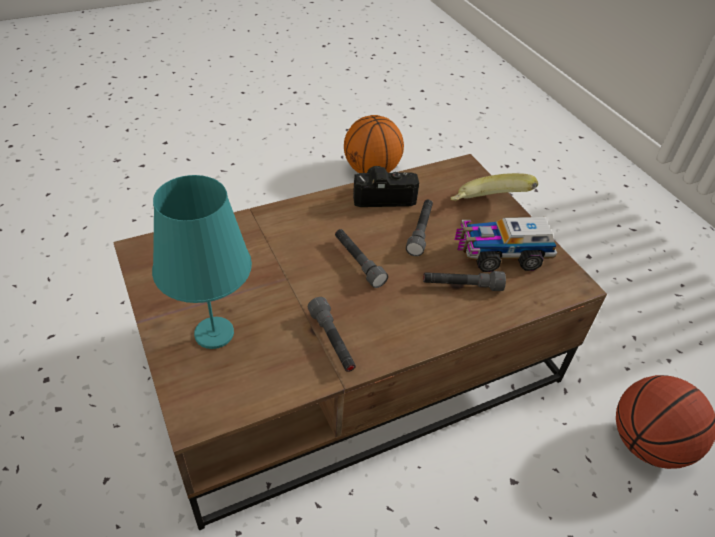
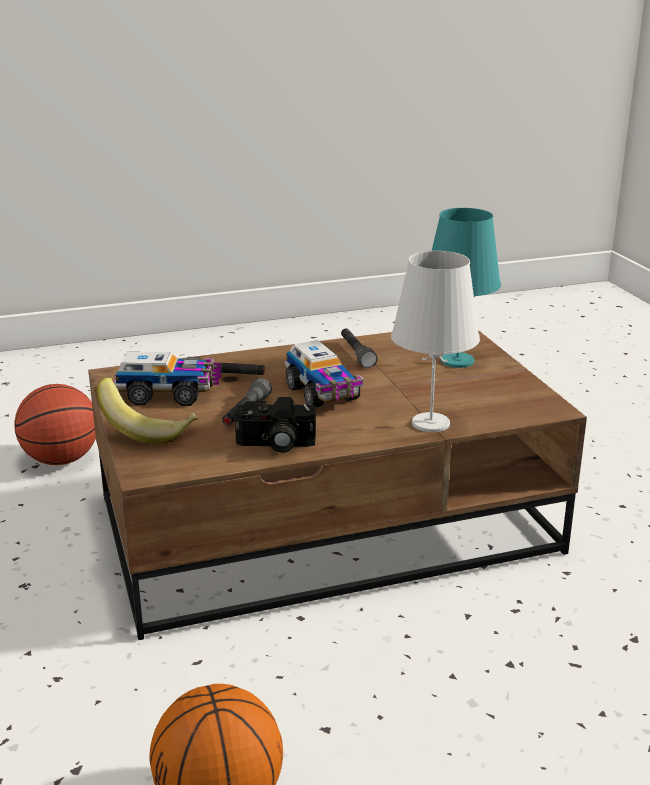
camera: 170 degrees left, 20 degrees down
(258, 225) = (431, 423): none -> white table lamp
(358, 262) = (323, 393): grey flashlight -> toy truck

